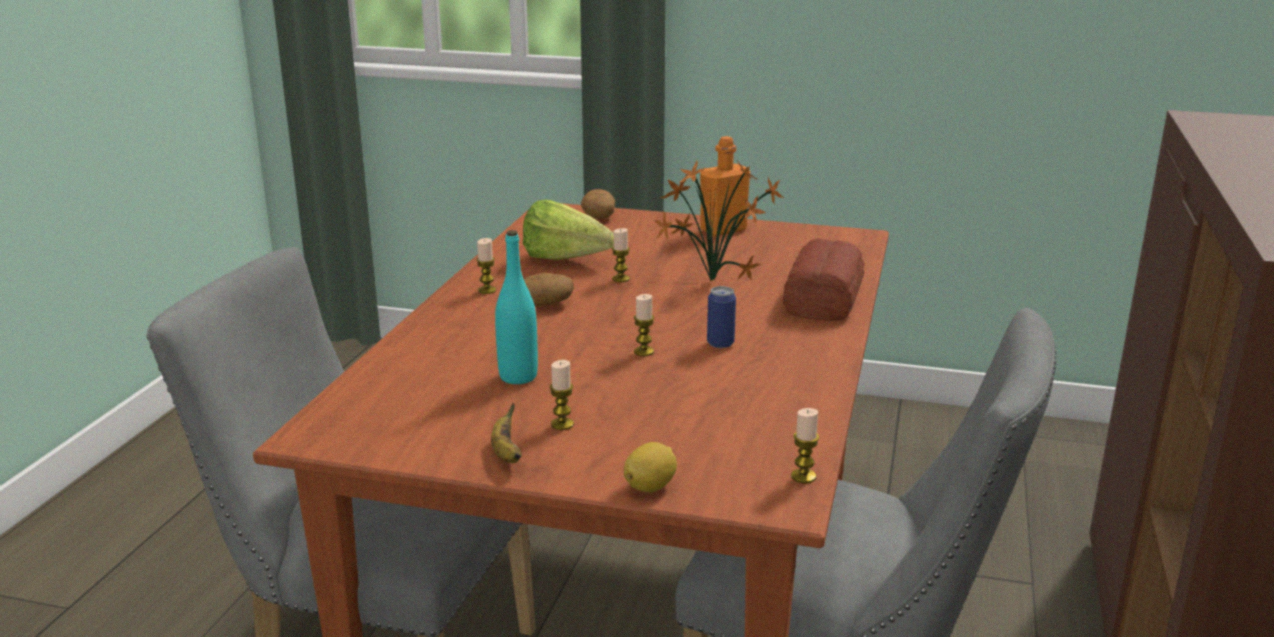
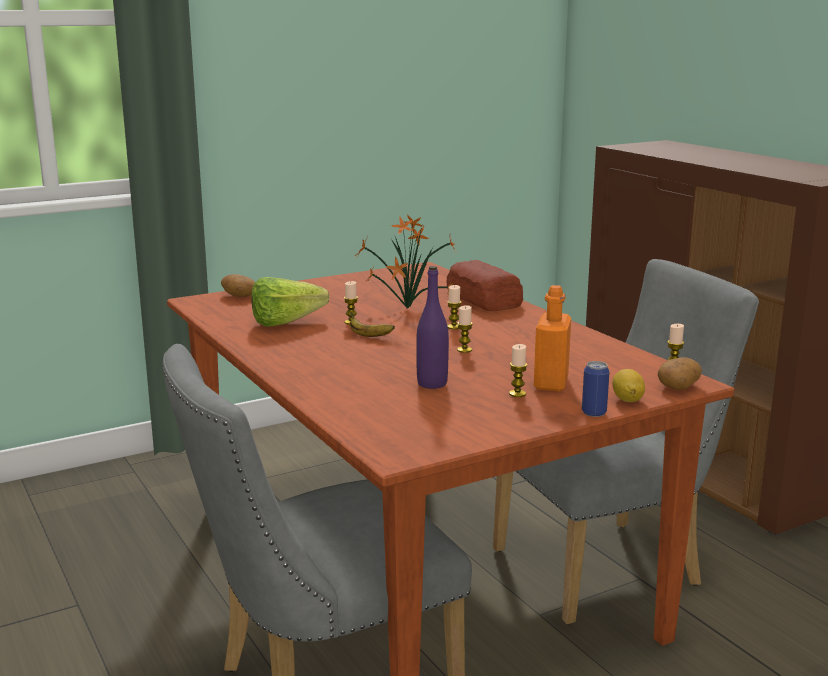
camera: 45 degrees left, 5 degrees down
(487, 290) = (284, 352): candle -> candle (454, 327)
(506, 453) = (527, 416): banana -> banana (369, 336)
(518, 377) = (432, 384): turquoise bottle -> purple bottle
(546, 303) = (342, 347): potato -> potato (678, 386)
(720, 343) = (491, 334): can -> can (594, 413)
(723, 230) = (341, 283): orange bottle -> orange bottle (551, 383)

